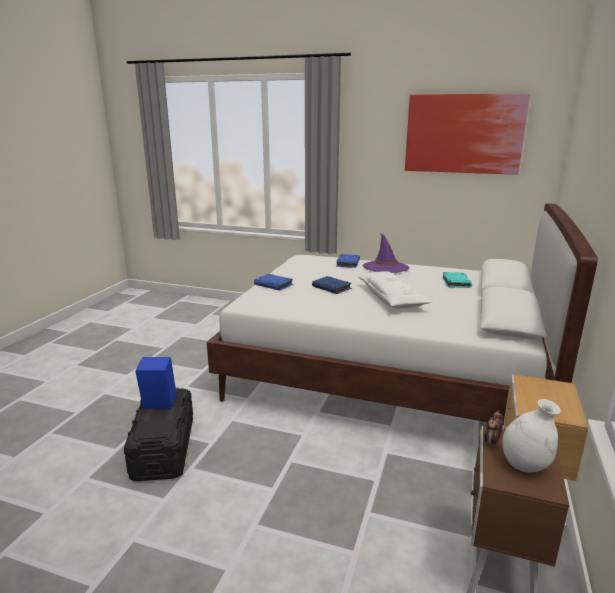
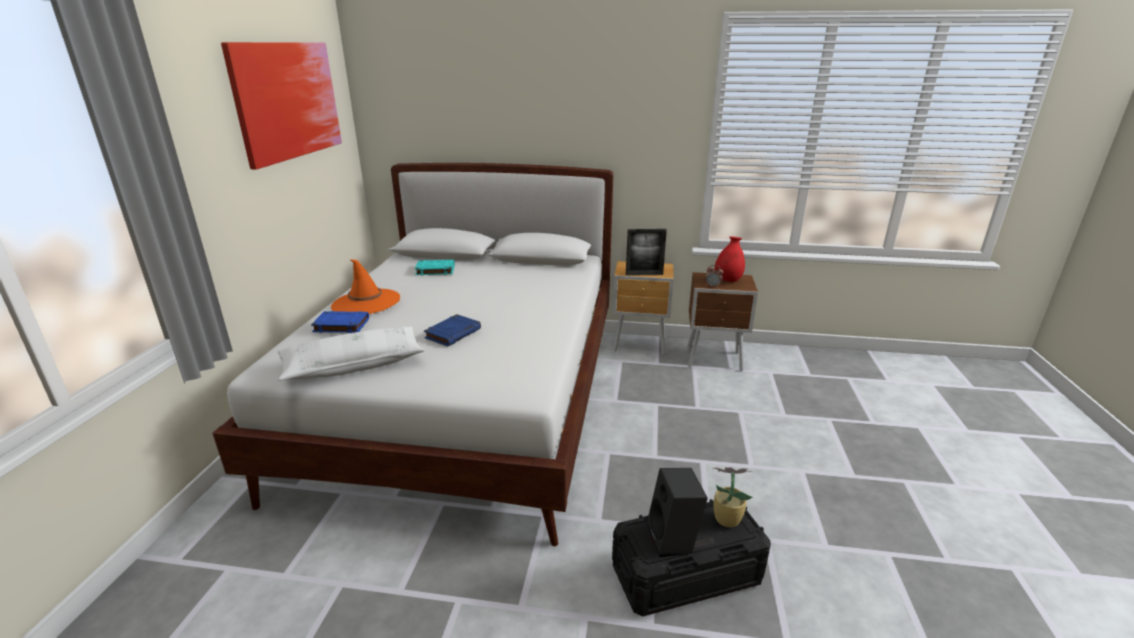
camera: 100 degrees left, 5 degrees up
(157, 429) = (725, 518): none -> potted plant
(158, 405) = (674, 540): blue speaker -> black speaker
(274, 285) = (440, 377): blue book -> none
(385, 267) = (366, 303): purple hat -> orange hat
(391, 298) = (491, 299): white pillow -> white pillow (353, 365)
(523, 394) = (644, 274): none -> picture frame
(525, 465) = (728, 280): white vase -> red vase

